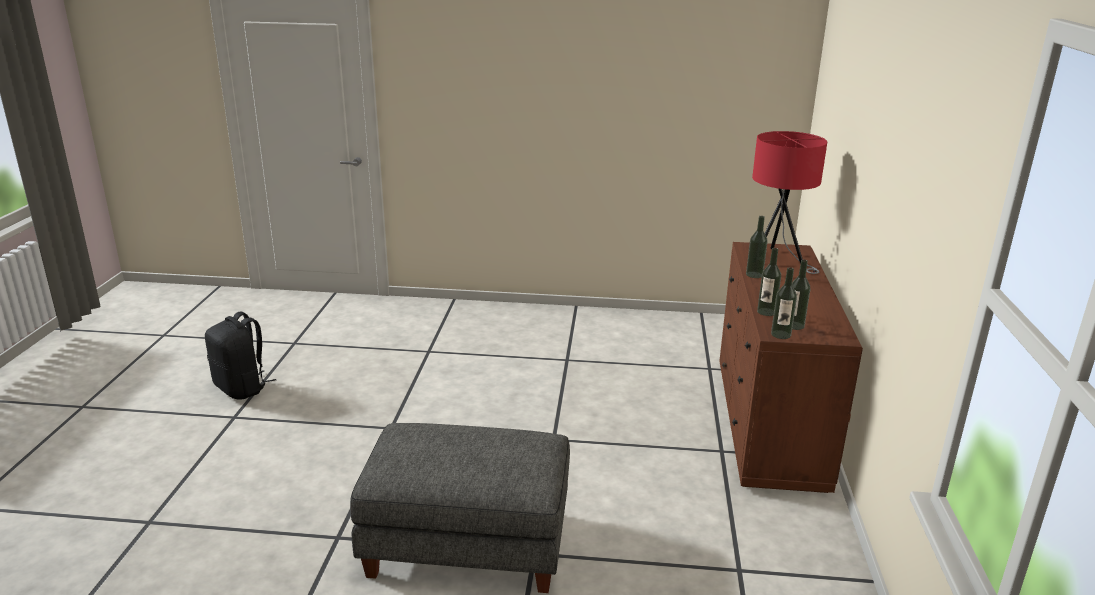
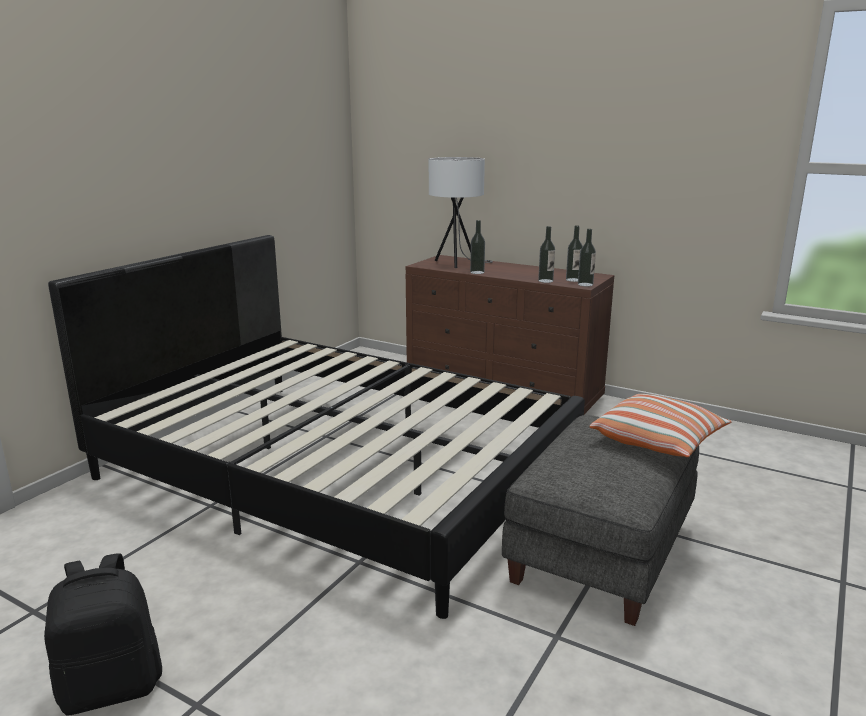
camera: 65 degrees left, 5 degrees down
(507, 479) = (658, 442): none -> pillow
(513, 381) = (337, 470): none -> black bed
(778, 260) = (458, 264): red table lamp -> white table lamp

